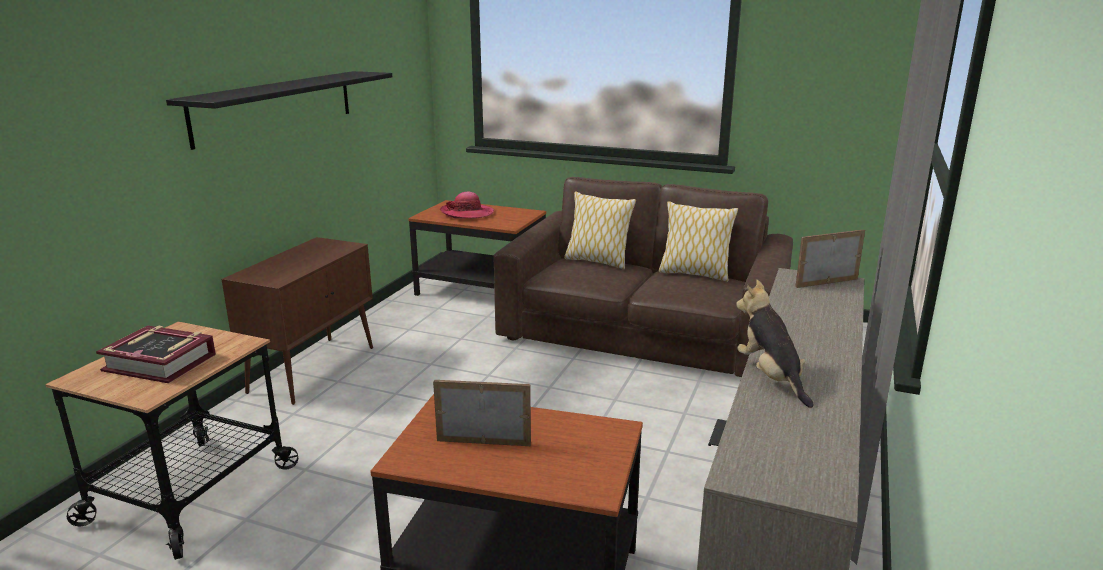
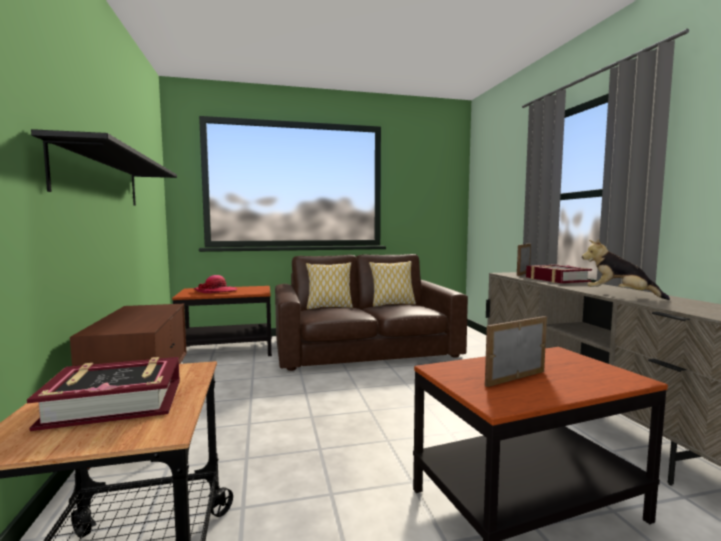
camera: 35 degrees left, 15 degrees down
(822, 313) = (556, 279): none -> book

